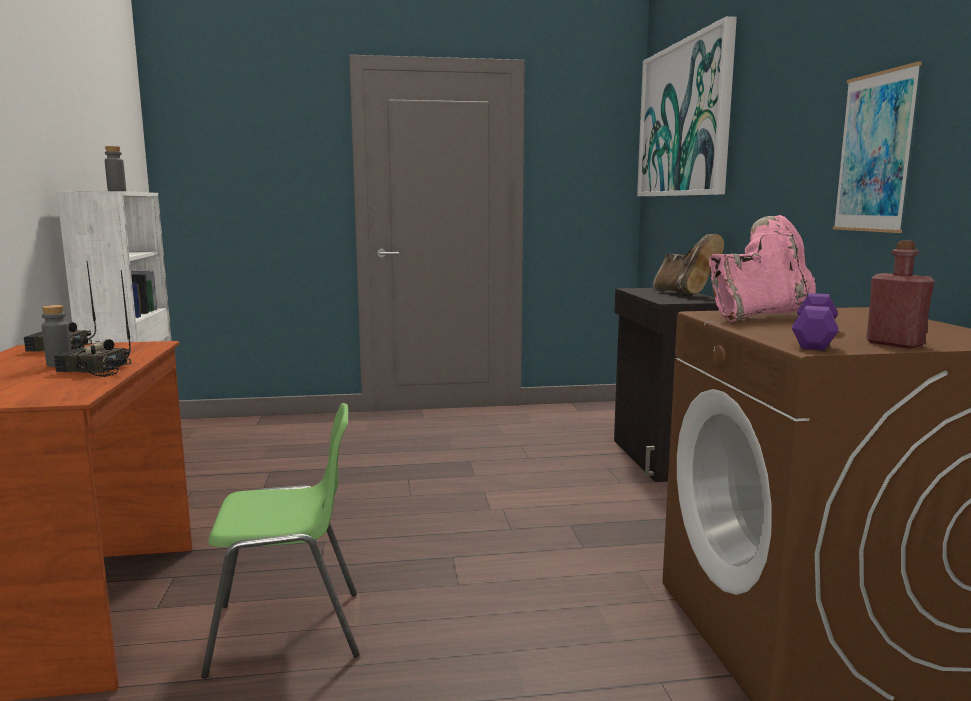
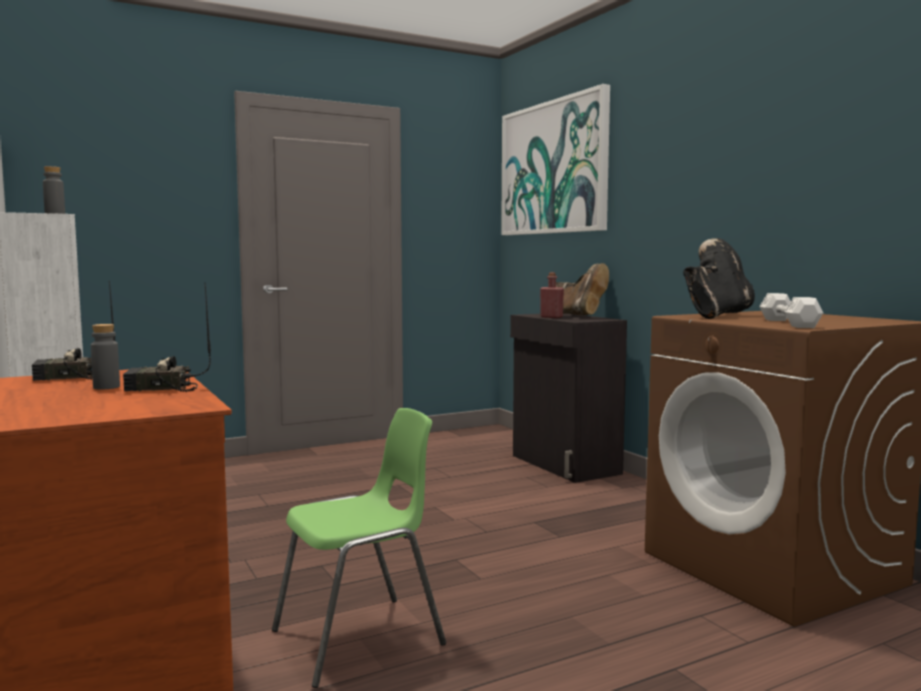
camera: 20 degrees left, 5 degrees down
(758, 315) = (716, 316): pink boot -> black boot
(814, 337) = (788, 323): purple dumbbell -> white dumbbell
(875, 153) = (762, 193): picture -> none
(894, 344) = (844, 324): red bottle -> red bottle (551, 317)

